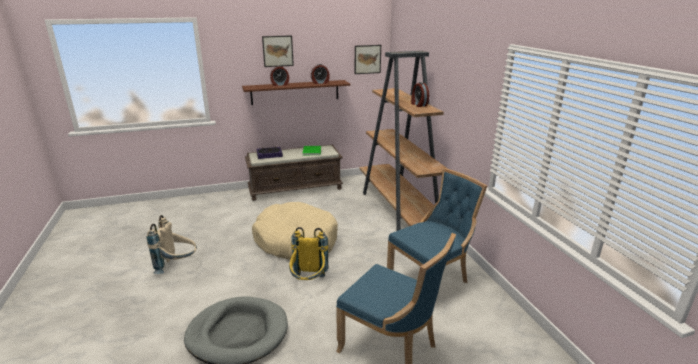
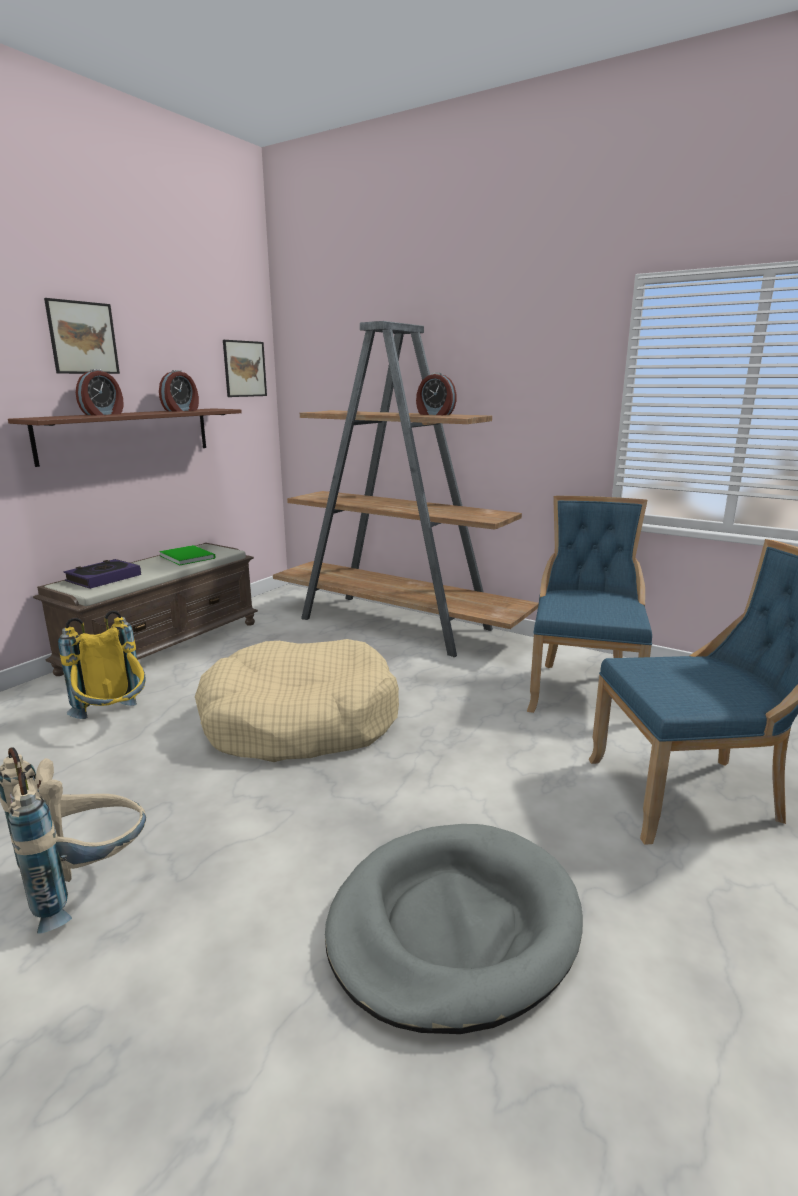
camera: 40 degrees left, 5 degrees down
(308, 283) = (430, 771): yellow backpack -> yellow backpack (114, 720)

